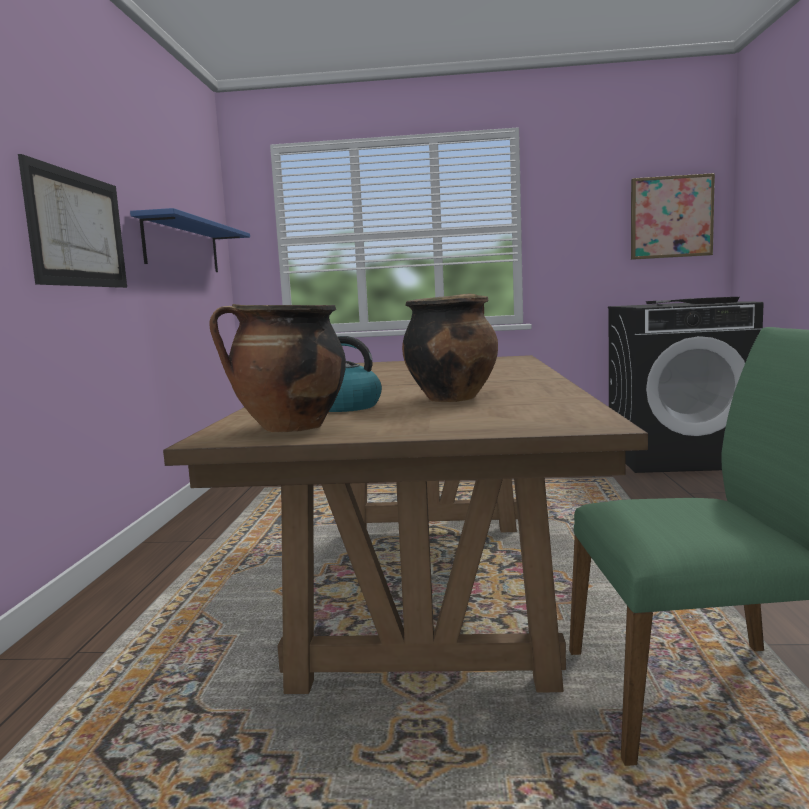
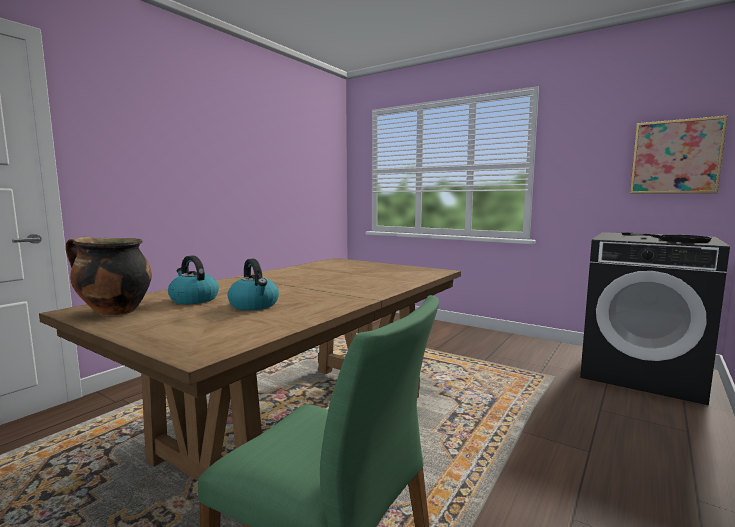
camera: 30 degrees right, 0 degrees up
(78, 229) = (194, 173): picture -> none
(183, 246) = (295, 176): blue shelf -> none
(452, 398) = (254, 305): cooking pot -> kettle

